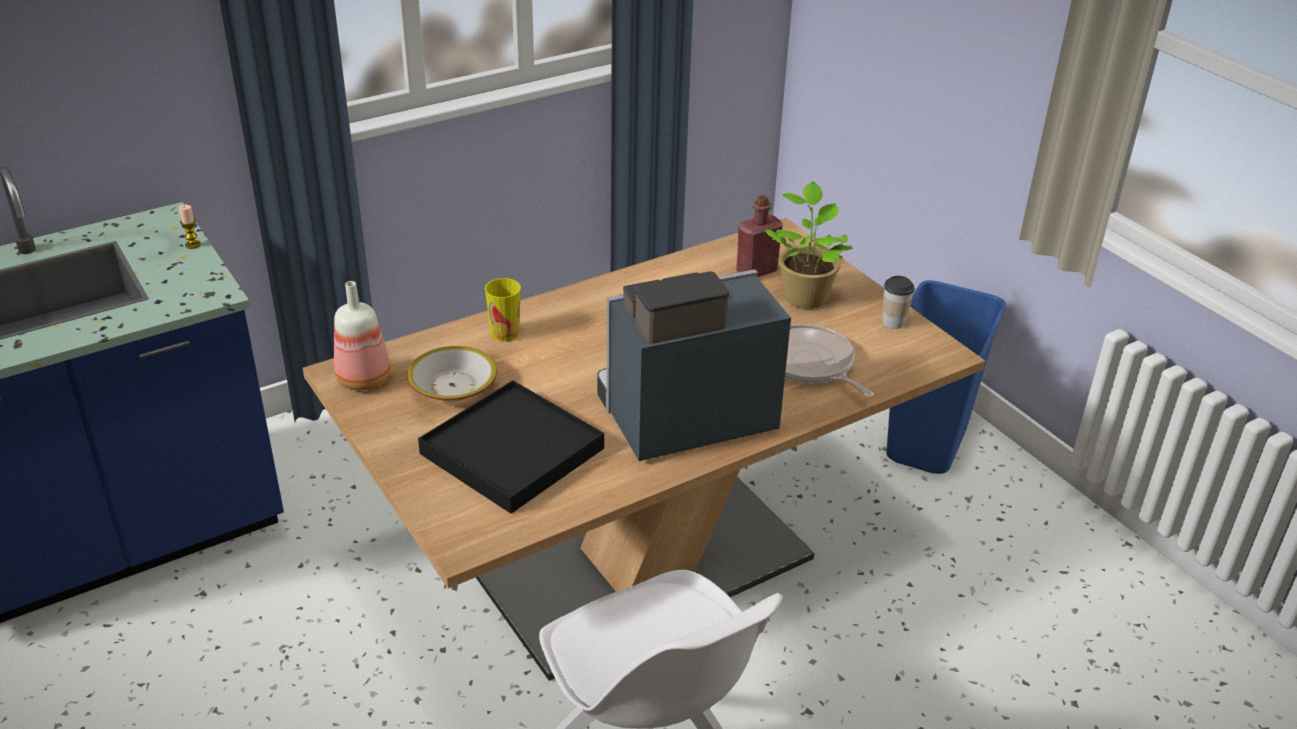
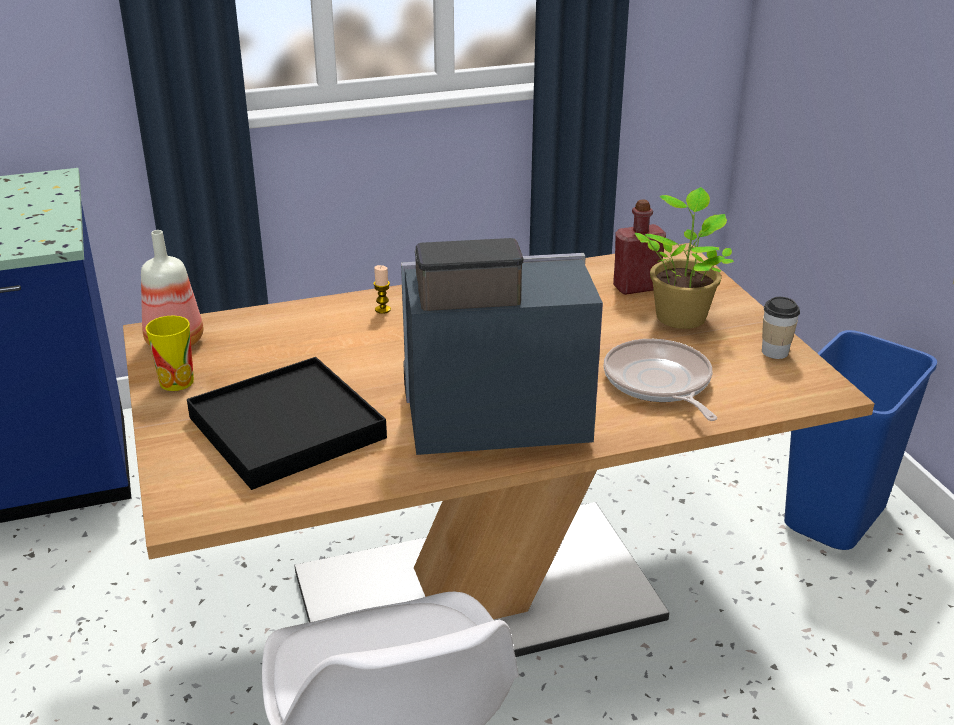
camera: 15 degrees right, 5 degrees down
(193, 245) = (63, 201): candle -> candle (382, 309)
(452, 386) = (259, 358): bowl -> none
(505, 333) = (339, 316): cup -> cup (176, 382)

